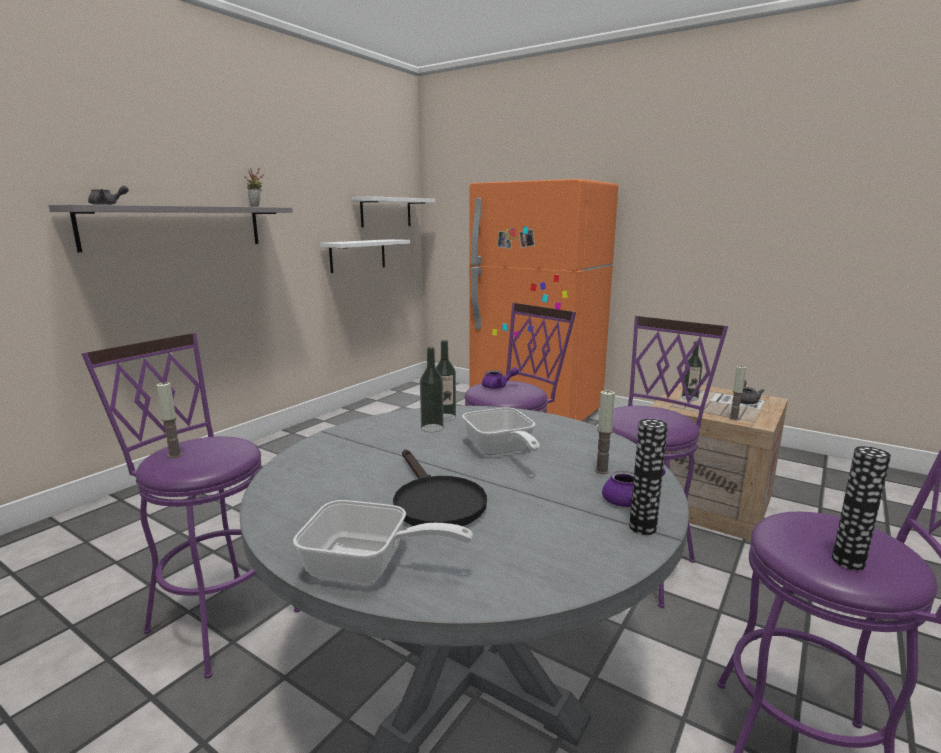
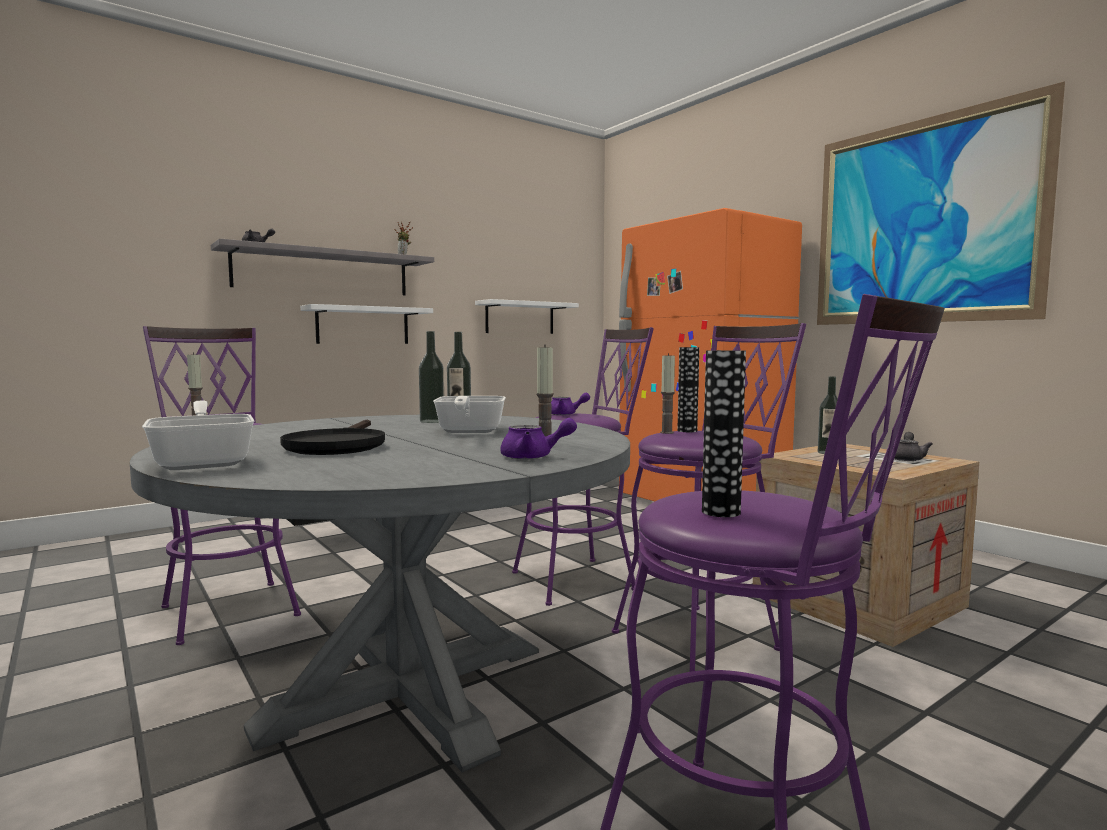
camera: 20 degrees right, 10 degrees down
(368, 566) = (205, 461): frying pan -> frying pan turned 150 degrees counterclockwise
(386, 212) = (557, 276): white shelf -> white shelf (363, 325)
(642, 527) = (504, 468): vase -> vase (687, 431)
(717, 196) = (922, 221): none -> picture
(734, 418) = (862, 468): candle -> candle (667, 432)

